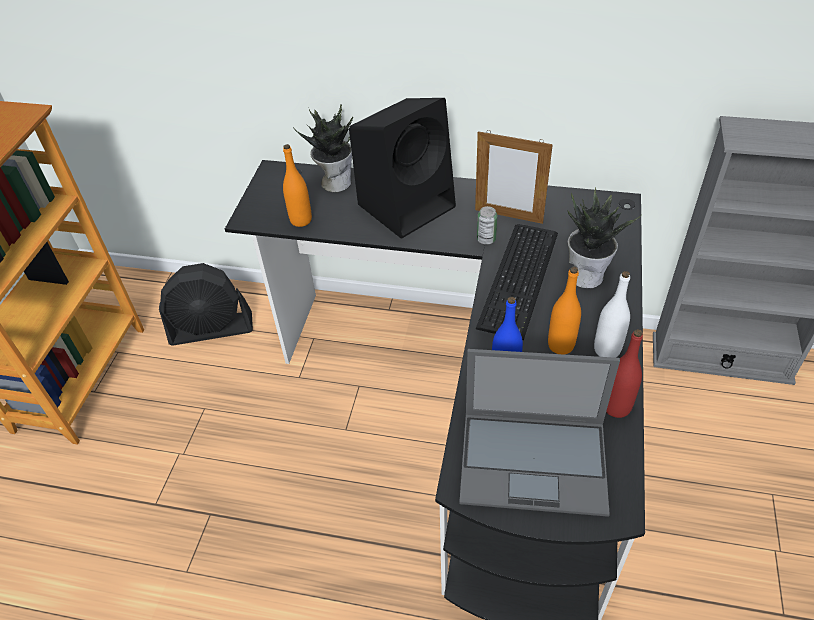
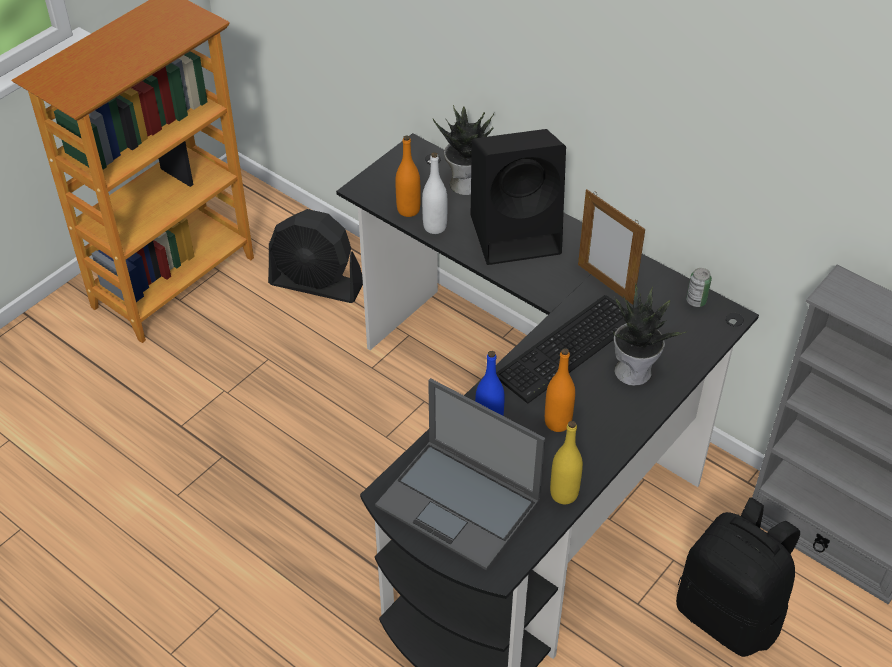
camera: 25 degrees right, 0 degrees up
(486, 239) = (566, 298): can -> can (696, 301)
(607, 350) = (596, 444): white bottle -> white bottle (435, 227)
(616, 407) = (564, 494): red bottle -> yellow bottle
(700, 447) = (729, 615): none -> black backpack

